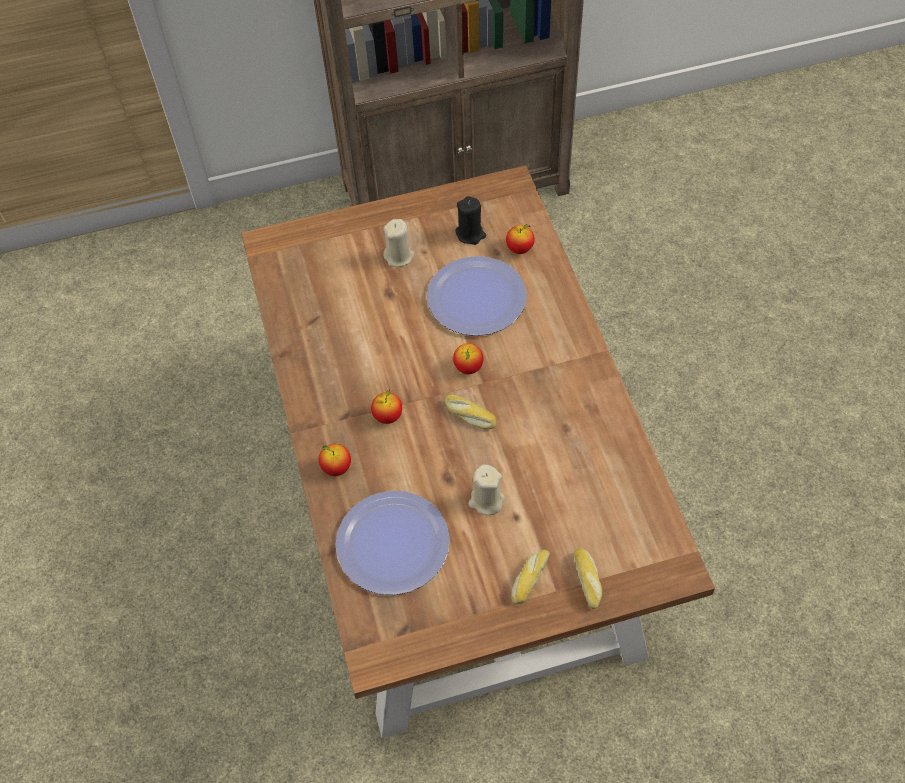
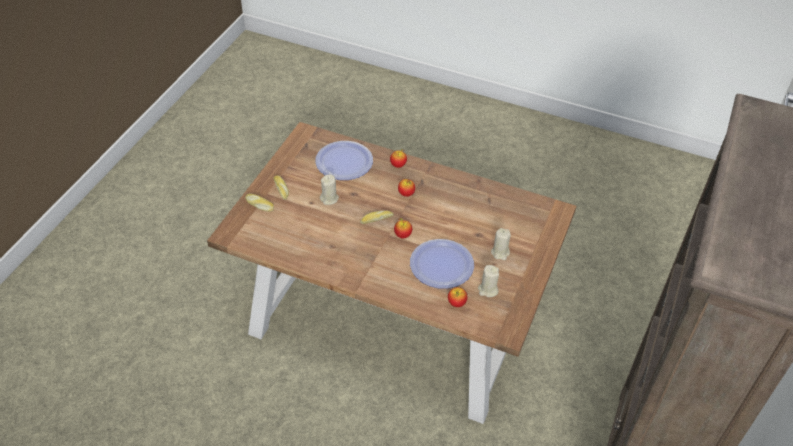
camera: 125 degrees right, 10 degrees down
(470, 234) = (488, 290): black candle -> beige candle

